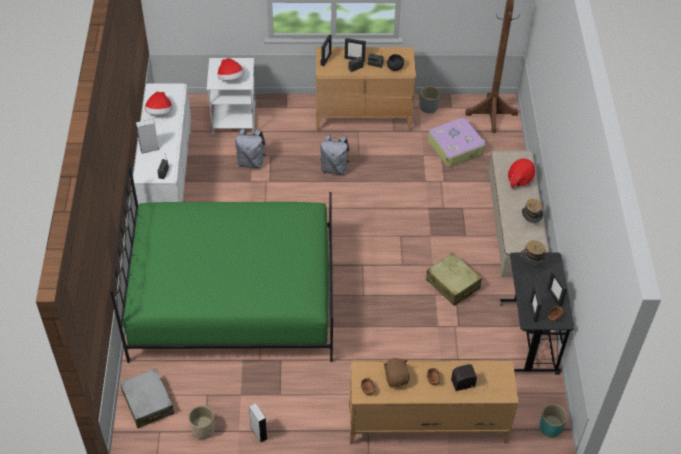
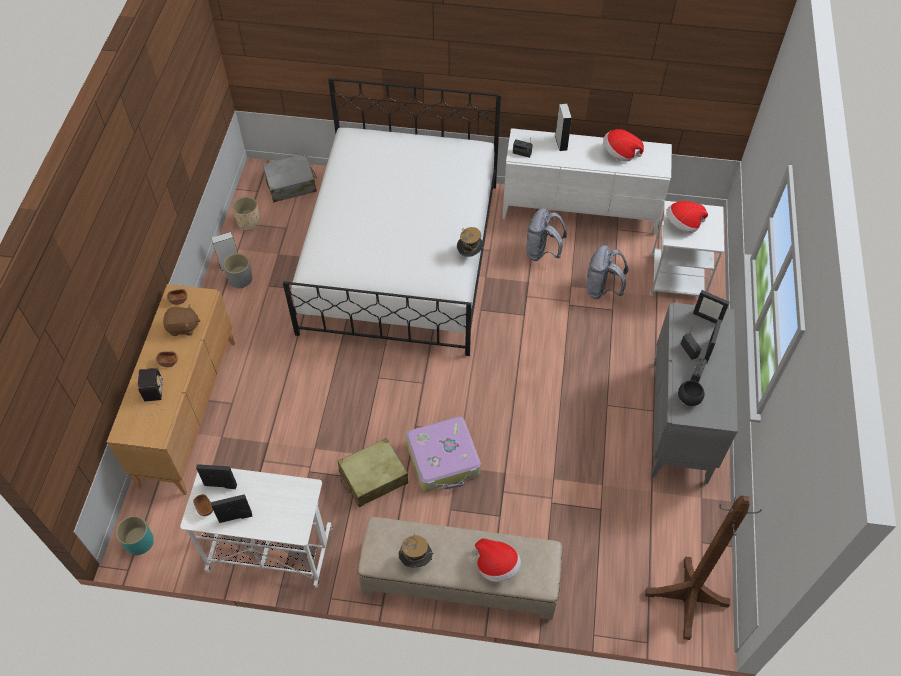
camera: 100 degrees right, 5 degrees up
(232, 297) = (401, 256): green bed -> white bed
(334, 168) = (585, 374): grey backpack -> grey backpack (542, 252)
(363, 118) = (679, 421): brown cabinet -> grey cabinet
(428, 107) = (700, 510): grey planter -> grey planter (240, 279)
(456, 147) = (617, 531): suitcase -> suitcase (443, 459)
(529, 338) = (269, 549): black desk -> white desk
(531, 263) = (297, 502): hat -> hat (470, 255)

